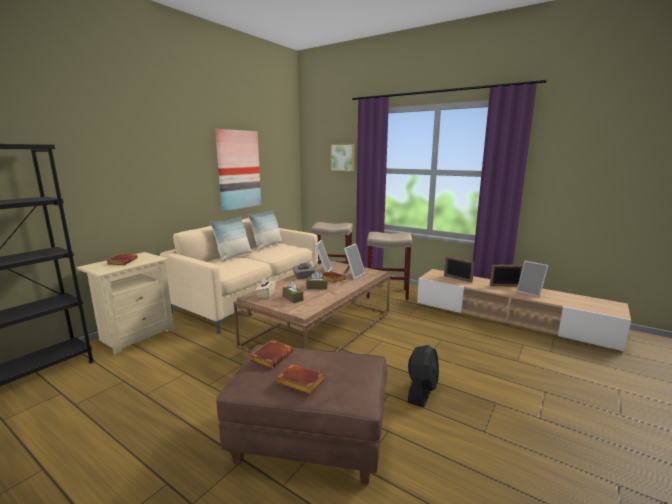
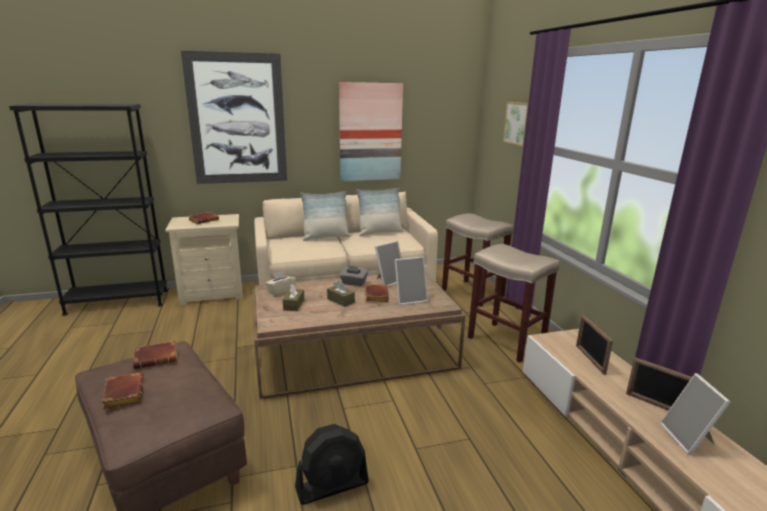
camera: 40 degrees right, 5 degrees up
(136, 161) = (237, 120): none -> picture

